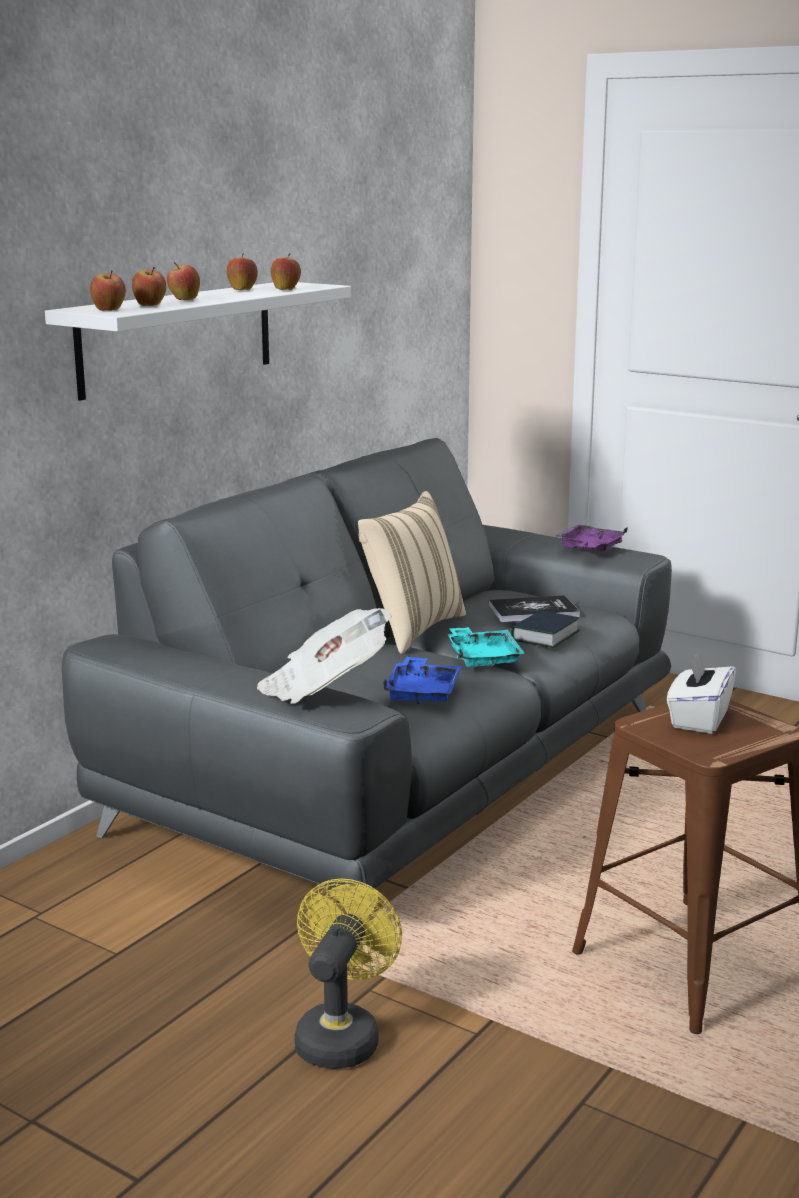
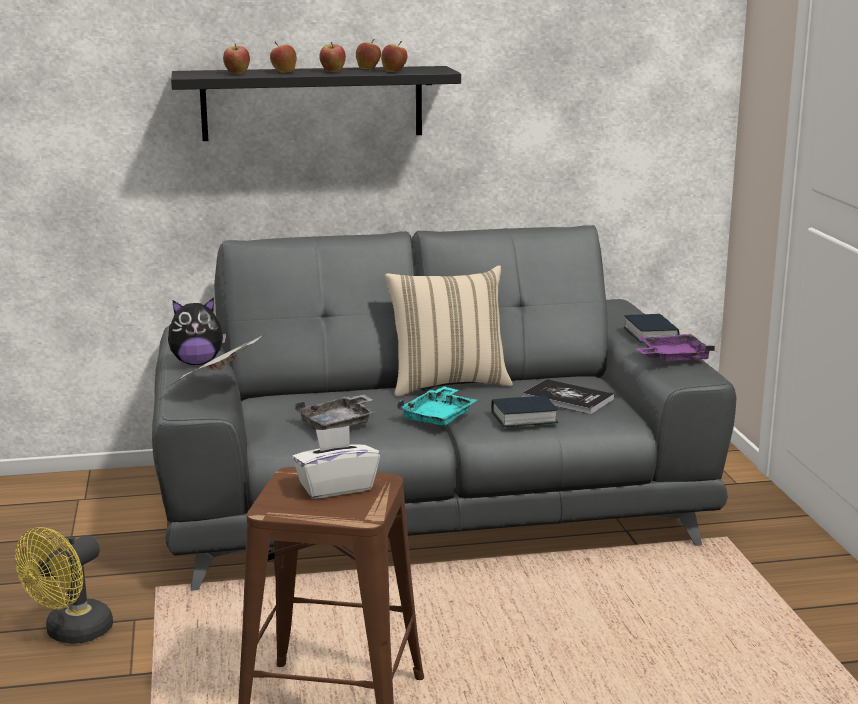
camera: 45 degrees right, 0 degrees up
(109, 310) = (195, 74): apple -> apple (333, 71)
(177, 337) = (312, 103): white shelf -> black shelf
(230, 673) = (197, 363): none -> plush toy
(341, 1035) = (71, 634): yellow fan -> yellow fan turned 150 degrees clockwise
(423, 692) = (339, 424): blue tray -> grey tray
(526, 536) = (650, 335): none -> book

